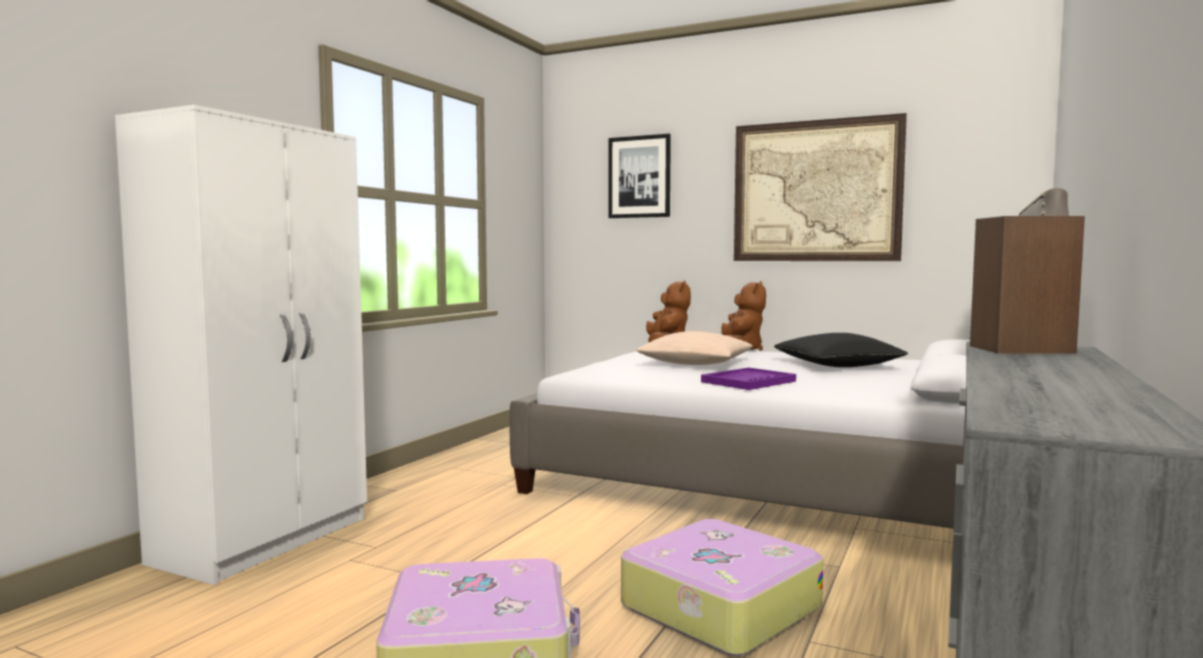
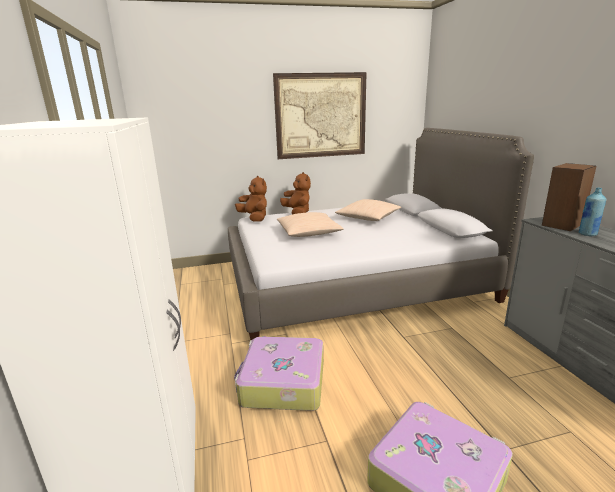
camera: 40 degrees left, 15 degrees up
(639, 177) = (208, 105): picture -> none
(718, 607) = (457, 377): suitcase -> suitcase (282, 383)
(748, 381) = (370, 244): purple tray -> none
(837, 366) = (368, 218): black pillow -> beige pillow
(1018, 357) = (587, 234): none -> blue bottle

